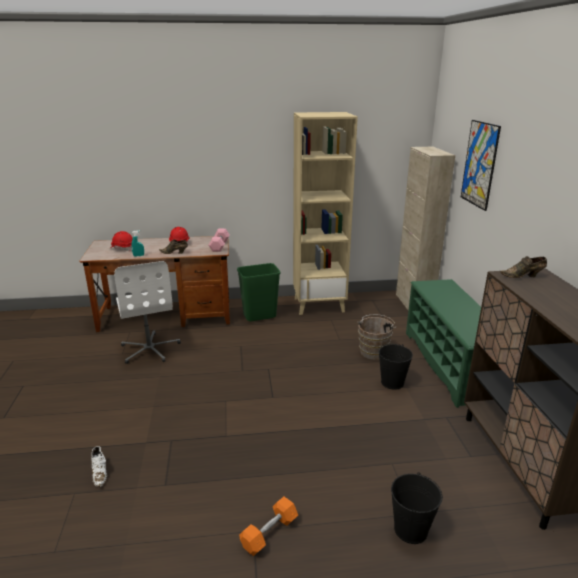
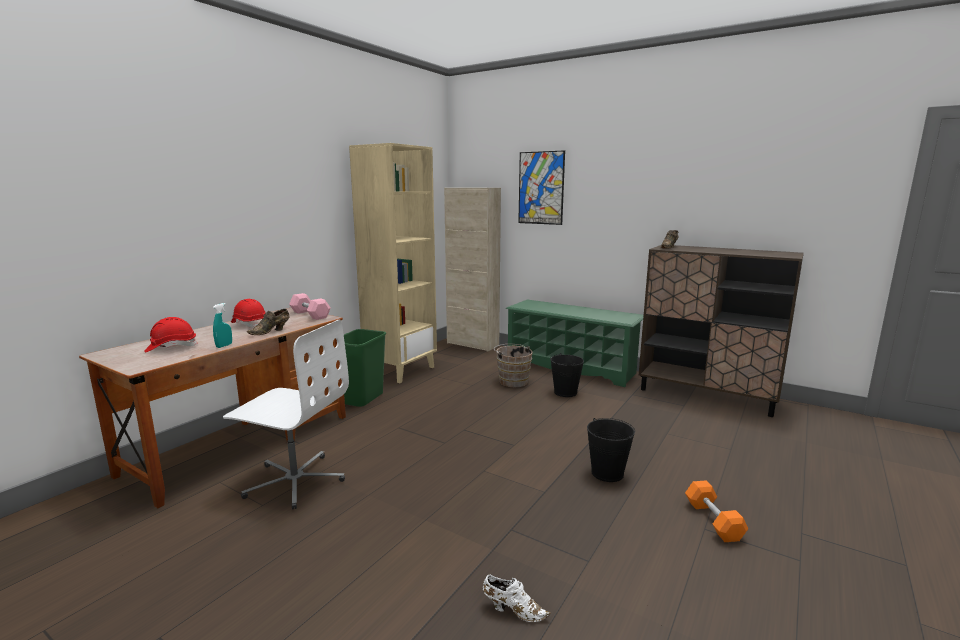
camera: 50 degrees left, 10 degrees down
(410, 529) = (747, 457): black bucket -> black bucket (607, 473)

